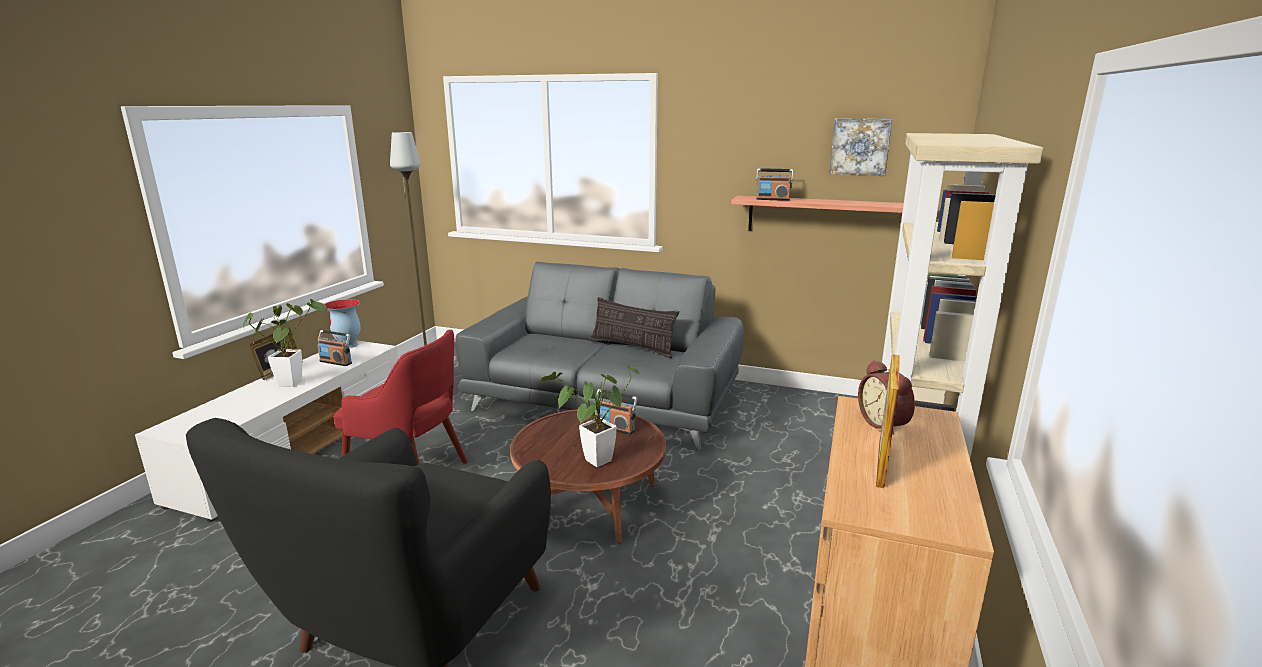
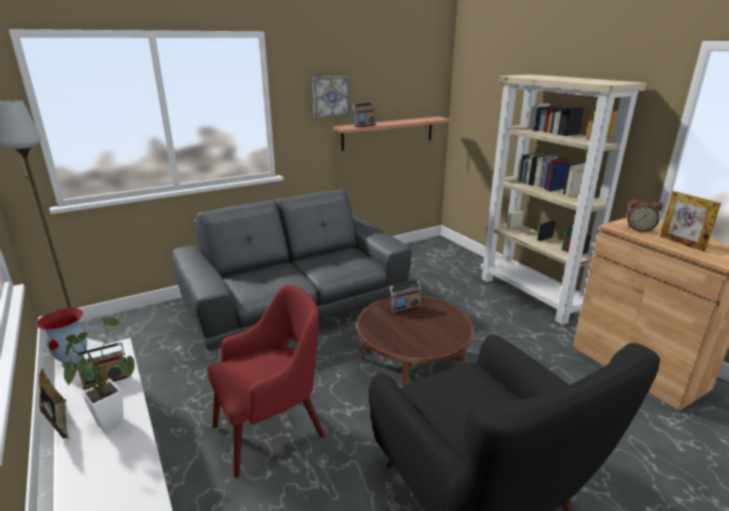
camera: 50 degrees left, 5 degrees up
(593, 463) = (441, 332): potted plant -> none
(632, 347) = (319, 256): pillow -> none
(860, 147) = (401, 84): picture -> picture (330, 96)

